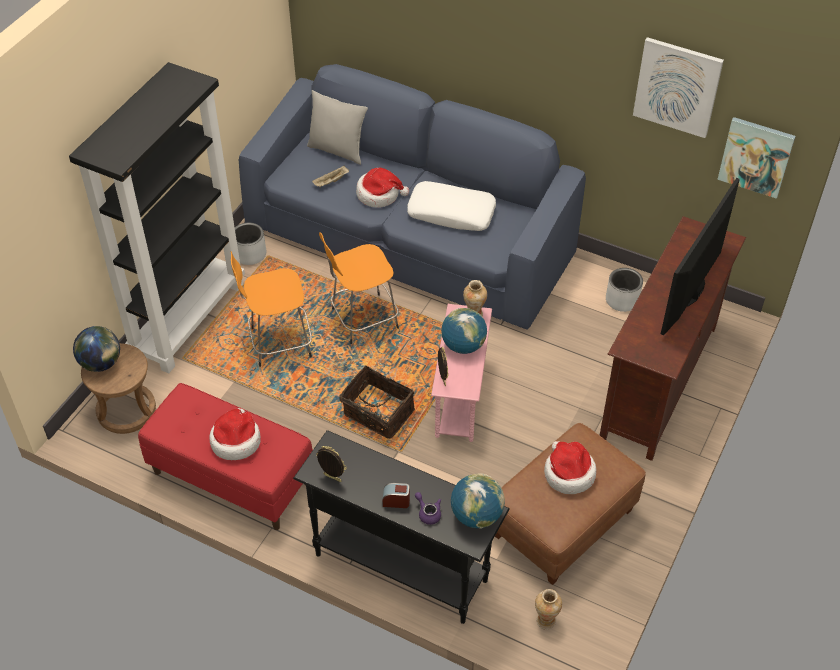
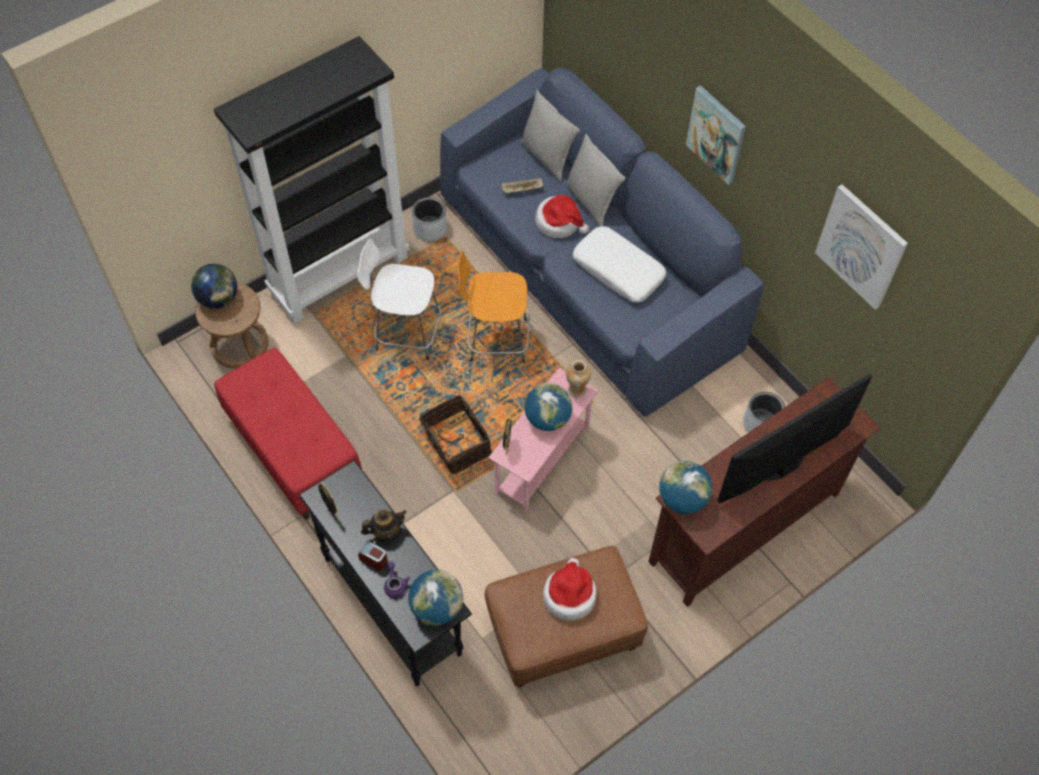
camera: 25 degrees right, 10 degrees up
(236, 440) = (291, 426): hat -> none
(278, 343) = (406, 333): orange stool -> white stool
(392, 474) = (385, 531): none -> teapot
(396, 170) = (591, 201): none -> grey pillow
(545, 620) = (492, 718): vase -> none
(630, 345) = (682, 499): none -> globe
(756, 156) = (920, 351): picture -> picture (716, 134)

